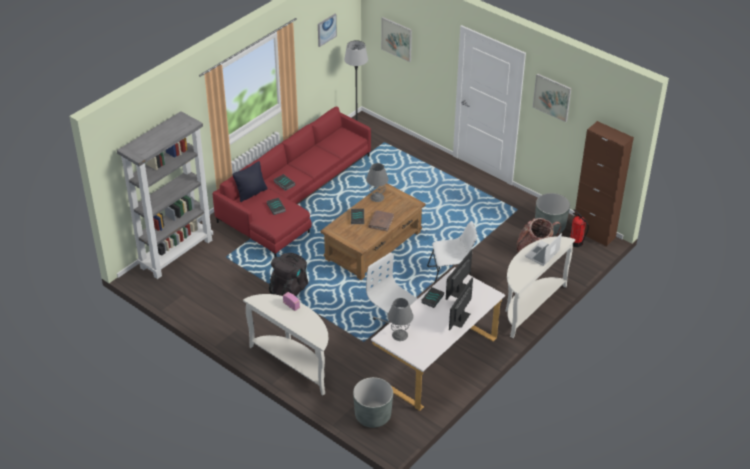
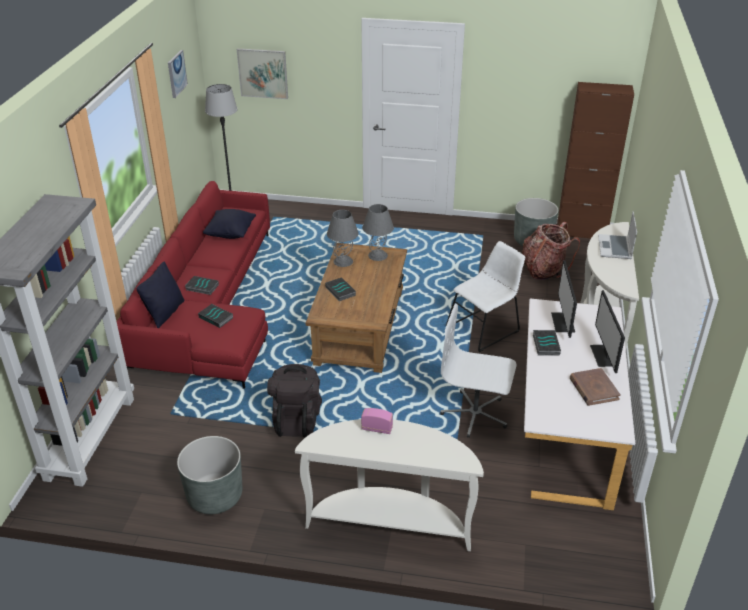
camera: 30 degrees left, 5 degrees down
(330, 150) = (230, 234): none -> black pillow
(373, 415) = (563, 547): grey planter -> grey planter (215, 496)
(381, 222) = (374, 286): brown book -> brown book (593, 389)
(399, 335) = (556, 408): grey table lamp -> grey table lamp (378, 255)
(552, 97) = (508, 73): picture -> none
(576, 243) = (574, 247): fire extinguisher -> none

